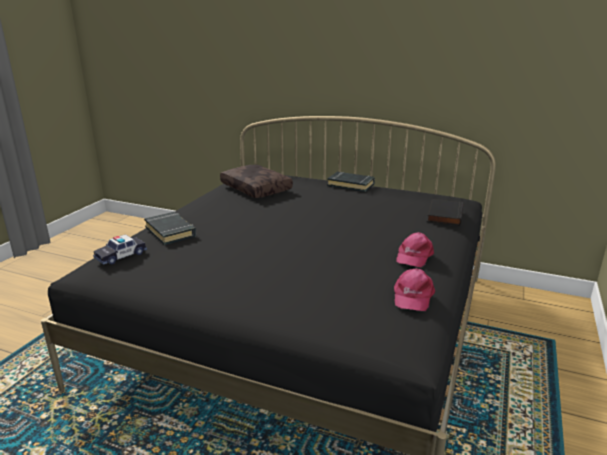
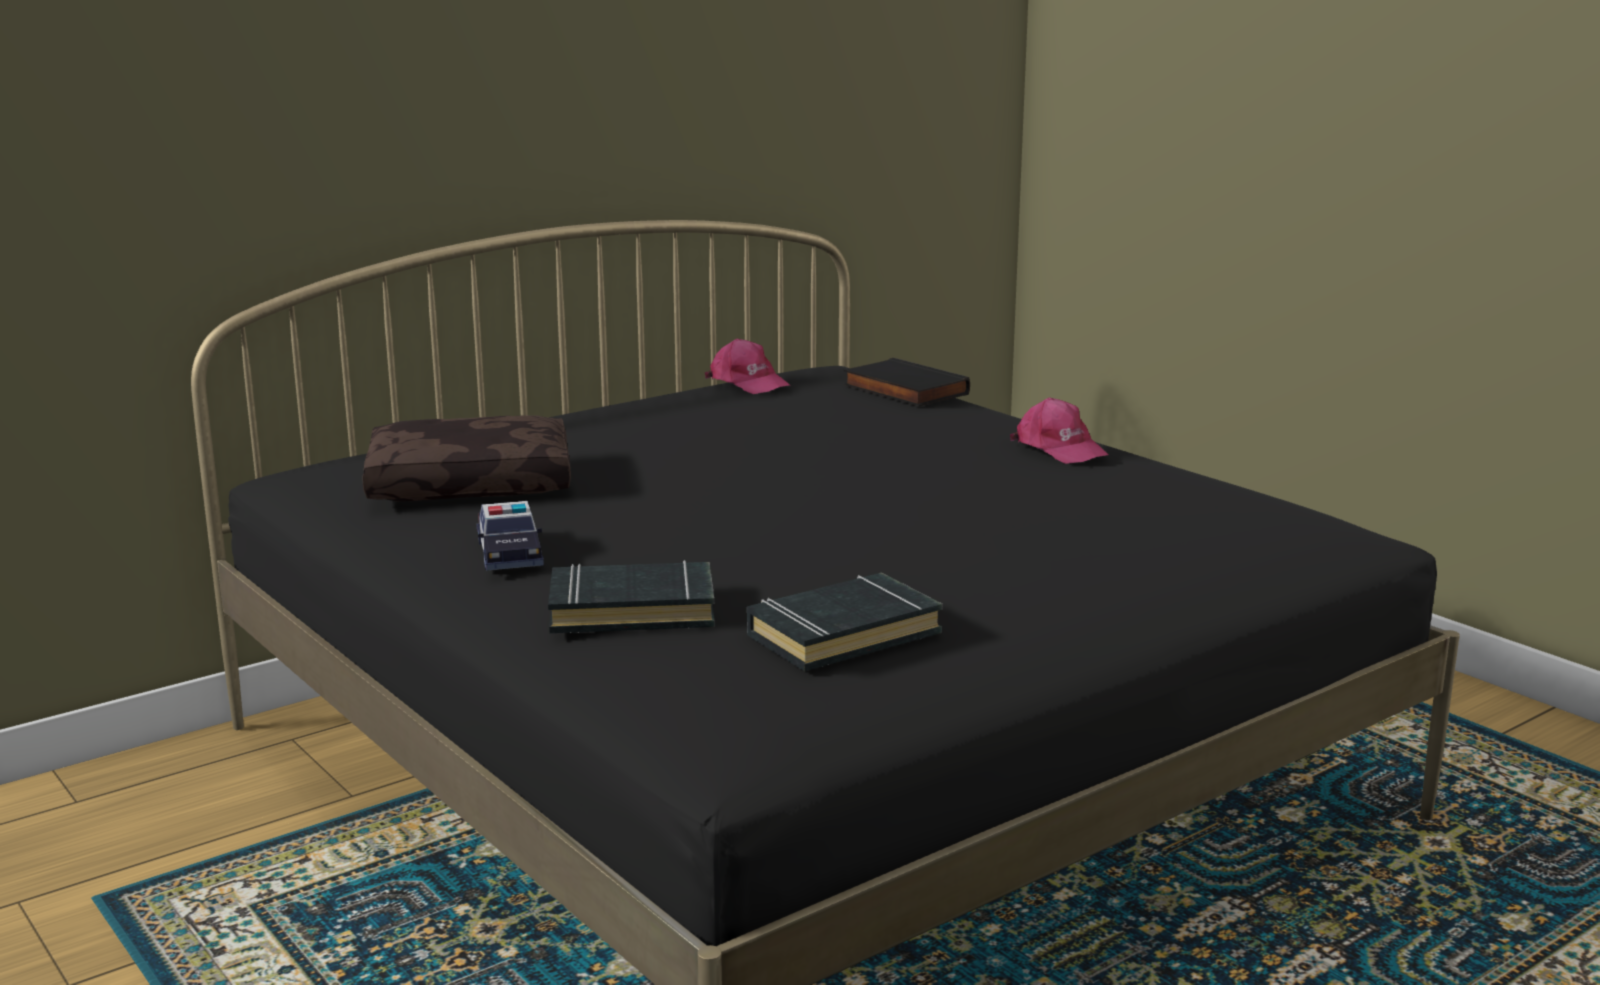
camera: 60 degrees left, 5 degrees down
(121, 255) = (713, 683): toy car -> toy car (509, 553)
(351, 185) = (617, 407): black book -> black book (843, 633)
(412, 296) = (1207, 485): pink cap -> pink cap (748, 383)

